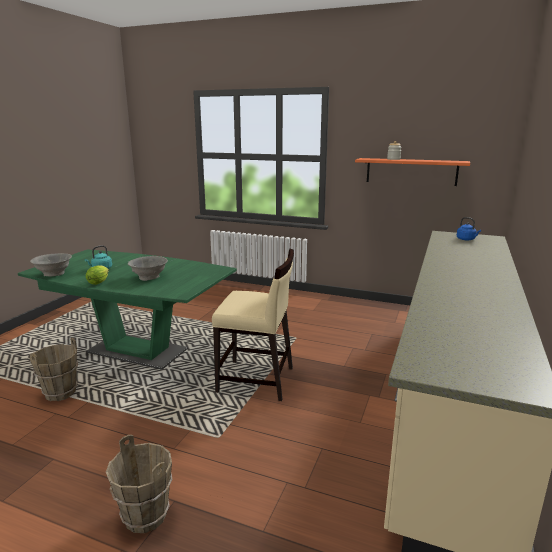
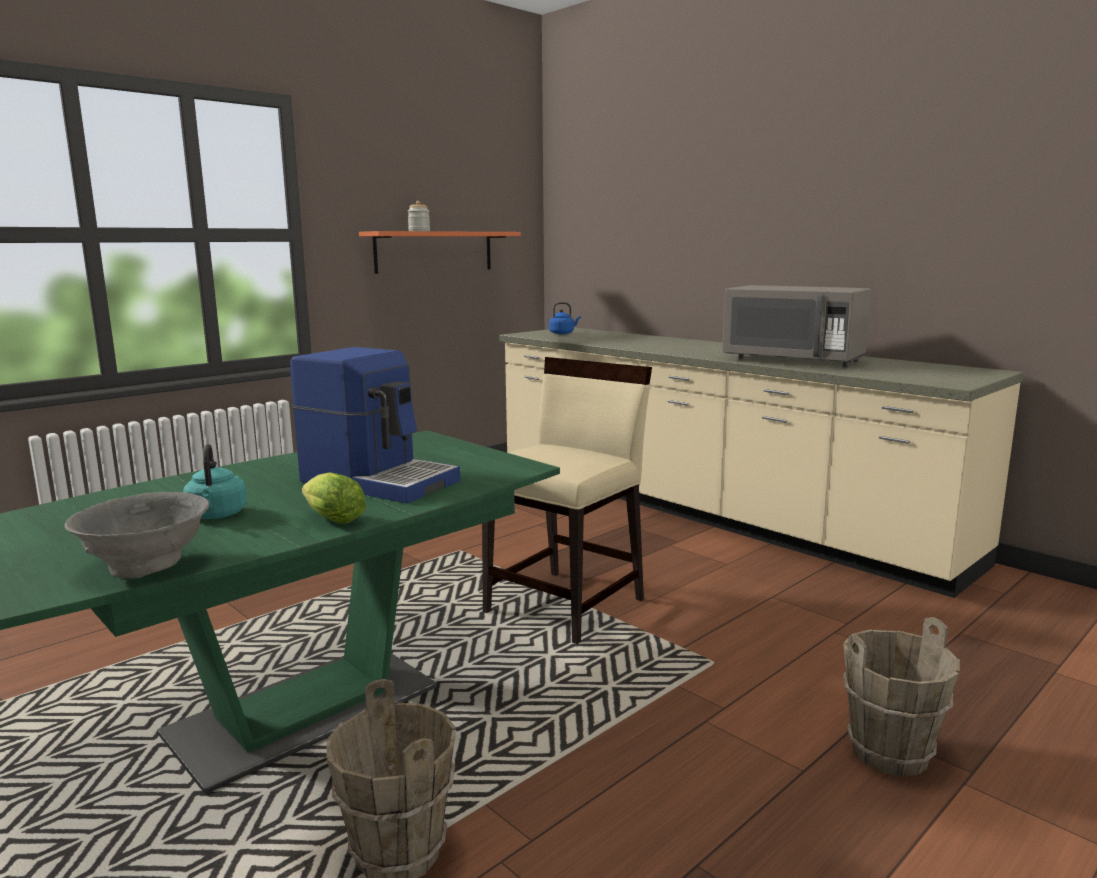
camera: 65 degrees left, 5 degrees down
(149, 277) = (379, 480): grey bowl -> coffee machine
(454, 306) = (793, 360): none -> grey microwave

